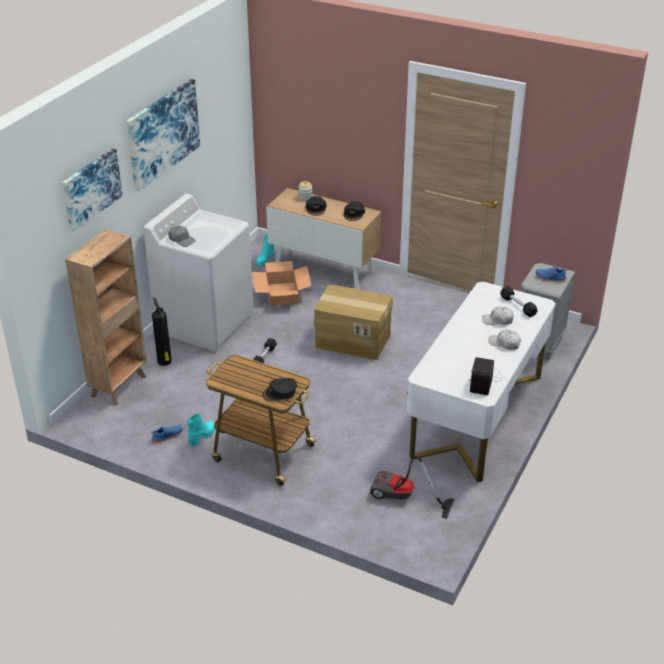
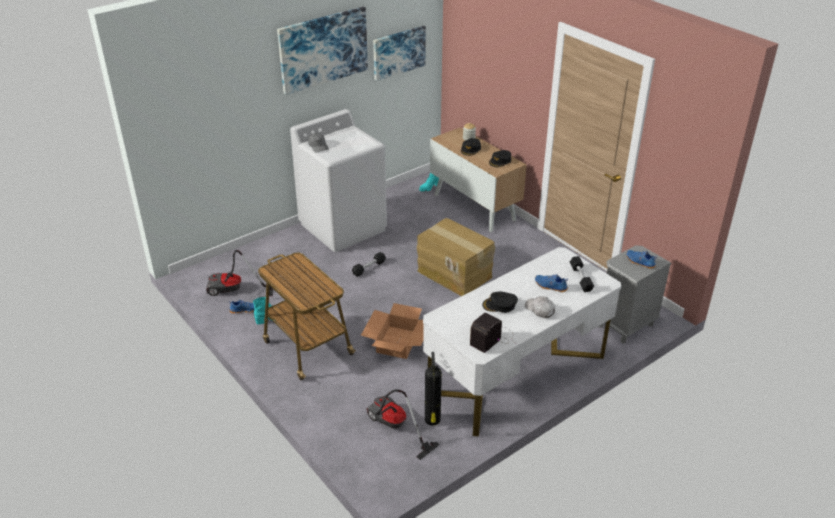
camera: 25 degrees right, 0 degrees up
(91, 188) = (229, 81): picture -> picture (398, 52)
(120, 385) = (241, 258): brown bookcase -> none
(140, 421) = (234, 291): none -> vacuum cleaner
(164, 362) = (288, 249): fire extinguisher -> fire extinguisher (432, 420)
(280, 393) = (309, 295): black cap -> black cap (499, 305)
(282, 294) = (423, 219): cardboard box -> cardboard box (397, 342)
(497, 320) = (550, 286): white cap -> blue shoe

